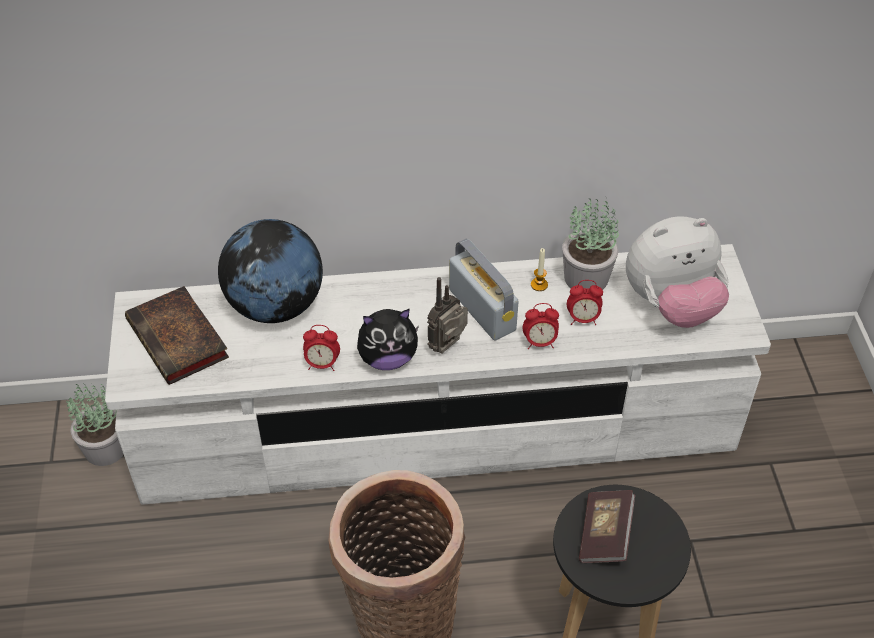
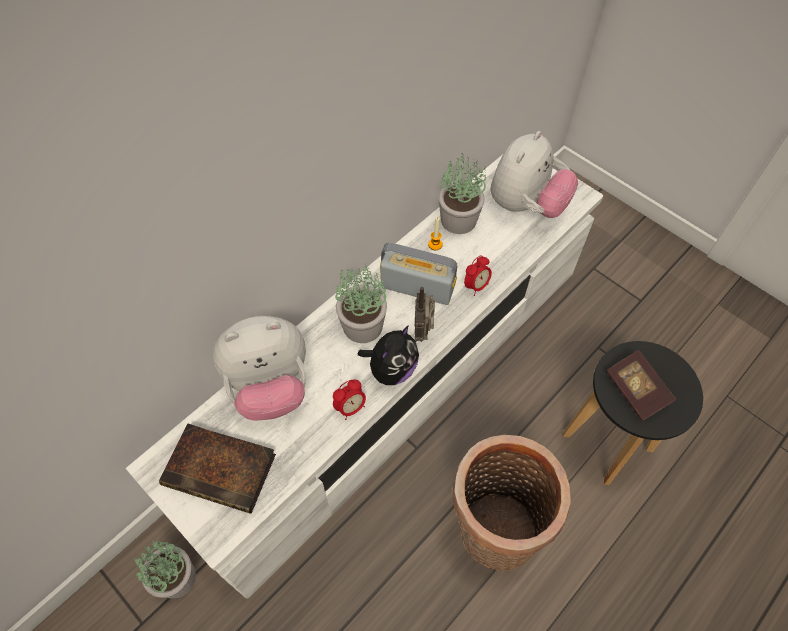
camera: 40 degrees left, 10 degrees up
(275, 306) = (270, 387): globe -> plush toy
(398, 309) = (361, 326): none -> potted plant
(583, 319) = (485, 251): alarm clock -> none

